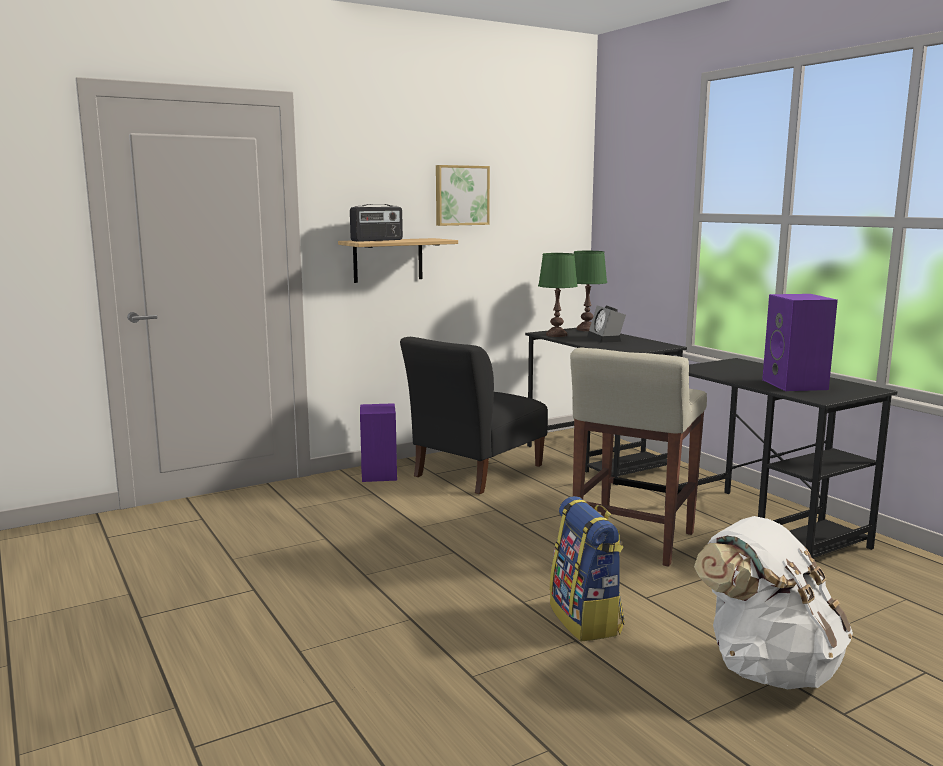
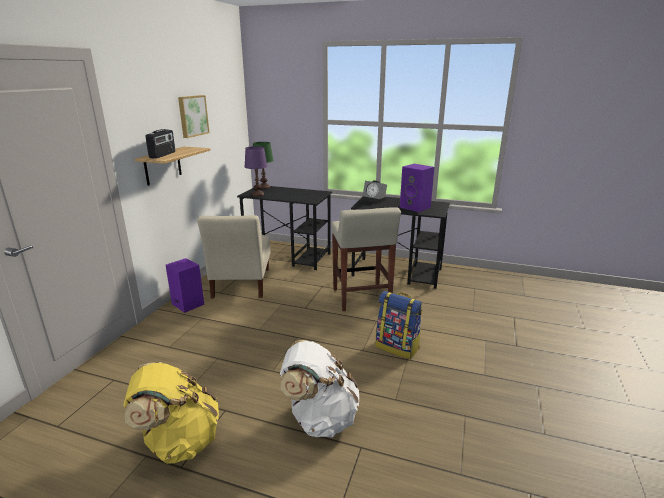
camera: 40 degrees left, 10 degrees up
(171, 596) = (179, 441): none -> yellow backpack
(475, 473) = (241, 285): black chair -> beige chair
(556, 335) = (257, 194): green table lamp -> purple table lamp
(606, 339) = (287, 193): alarm clock -> alarm clock (374, 199)
(767, 668) = (477, 338): white backpack -> white backpack (320, 418)

